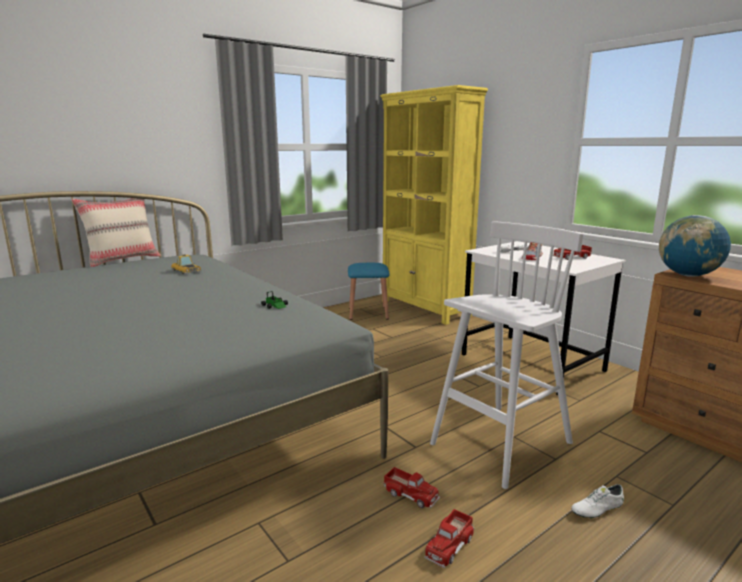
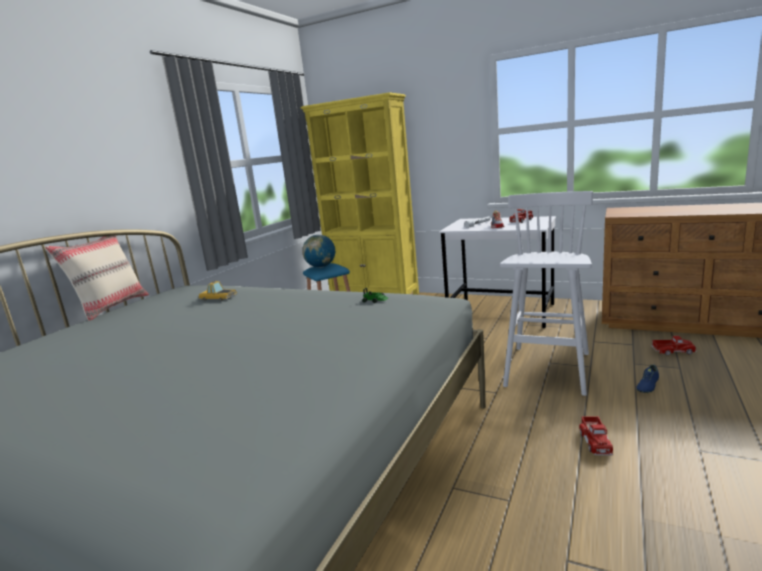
camera: 25 degrees left, 0 degrees up
(411, 494) = (533, 422): toy truck -> toy truck (673, 351)
(597, 509) = (647, 386): white shoe -> blue shoe
(688, 275) = (624, 214): globe -> globe (321, 267)

